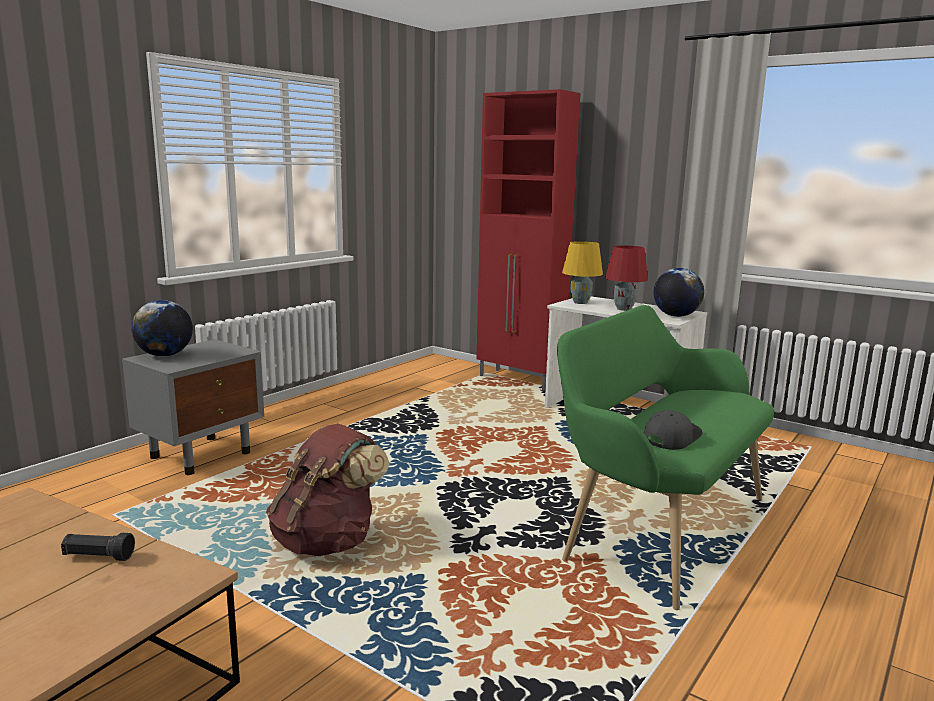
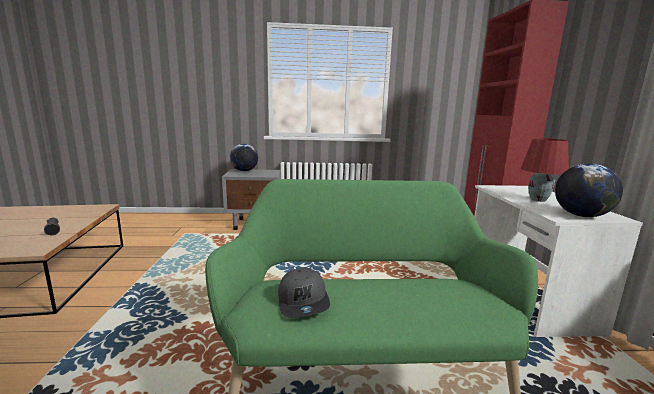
camera: 50 degrees right, 0 degrees up
(327, 542) = (202, 279): brown backpack -> none
(581, 302) = (511, 189): yellow table lamp -> none
(671, 437) = (303, 302): grey cap -> grey cap turned 75 degrees clockwise

